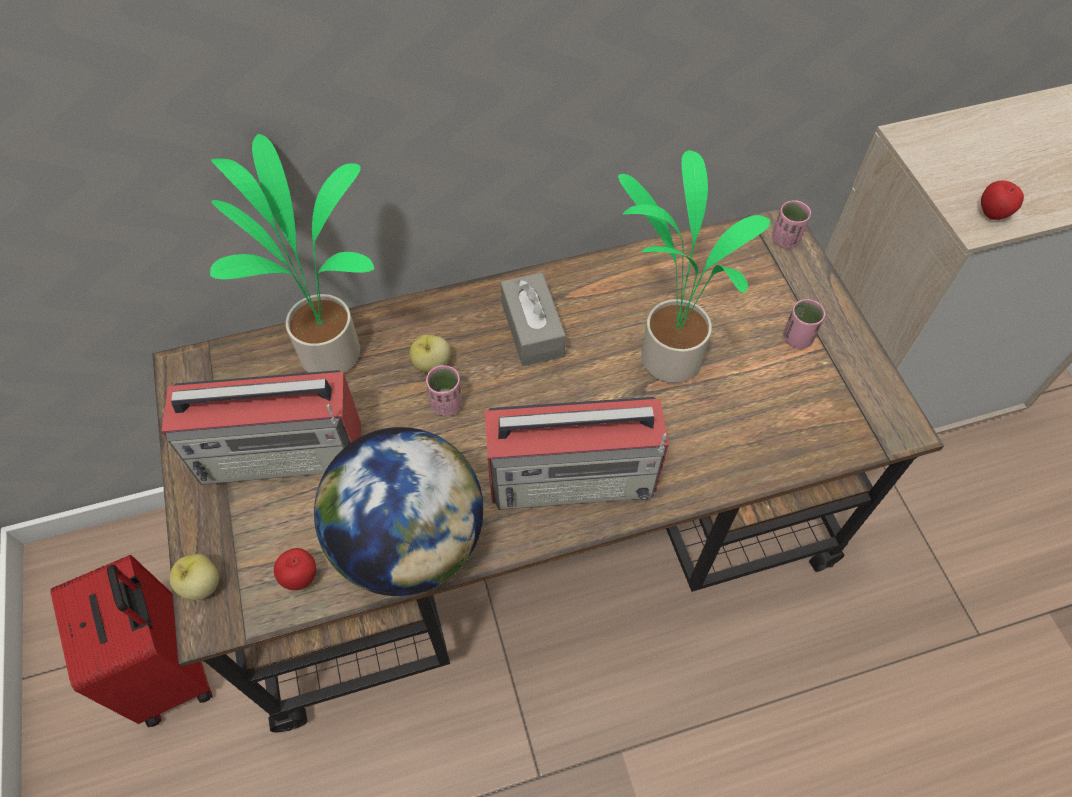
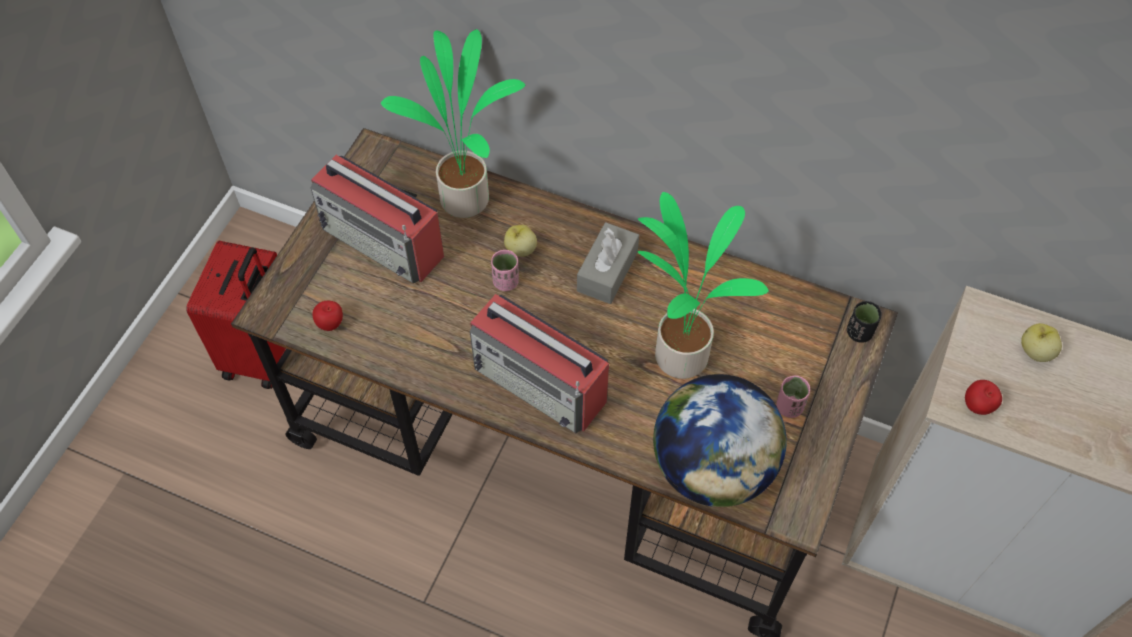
camera: 40 degrees right, 0 degrees up
(201, 585) = (276, 288): apple -> apple (1035, 351)
(410, 542) = (407, 350): globe -> globe (712, 467)
(785, 240) = (859, 332): pink cup -> black cup

